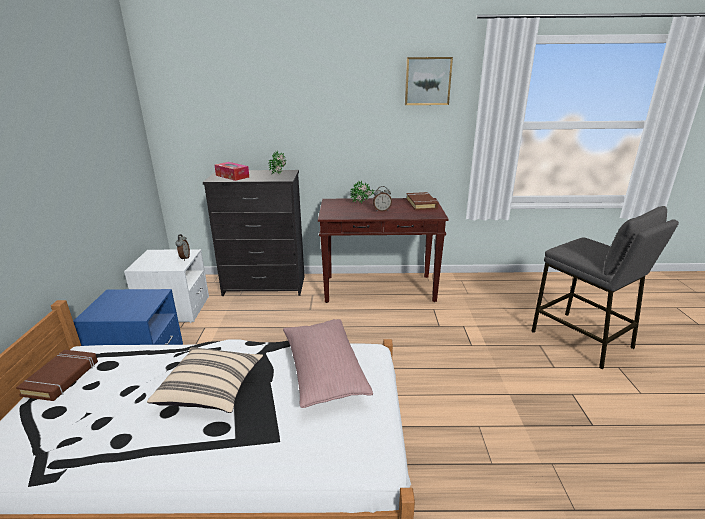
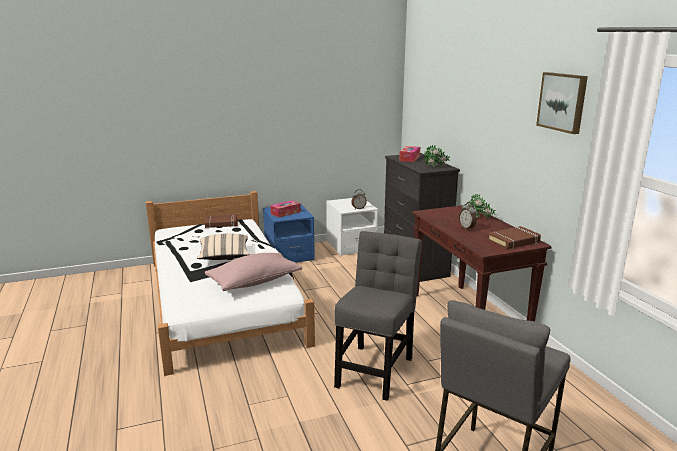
camera: 70 degrees right, 5 degrees down
(126, 306) = (285, 213): none -> tissue box
(444, 356) = (375, 369): none -> grey chair

